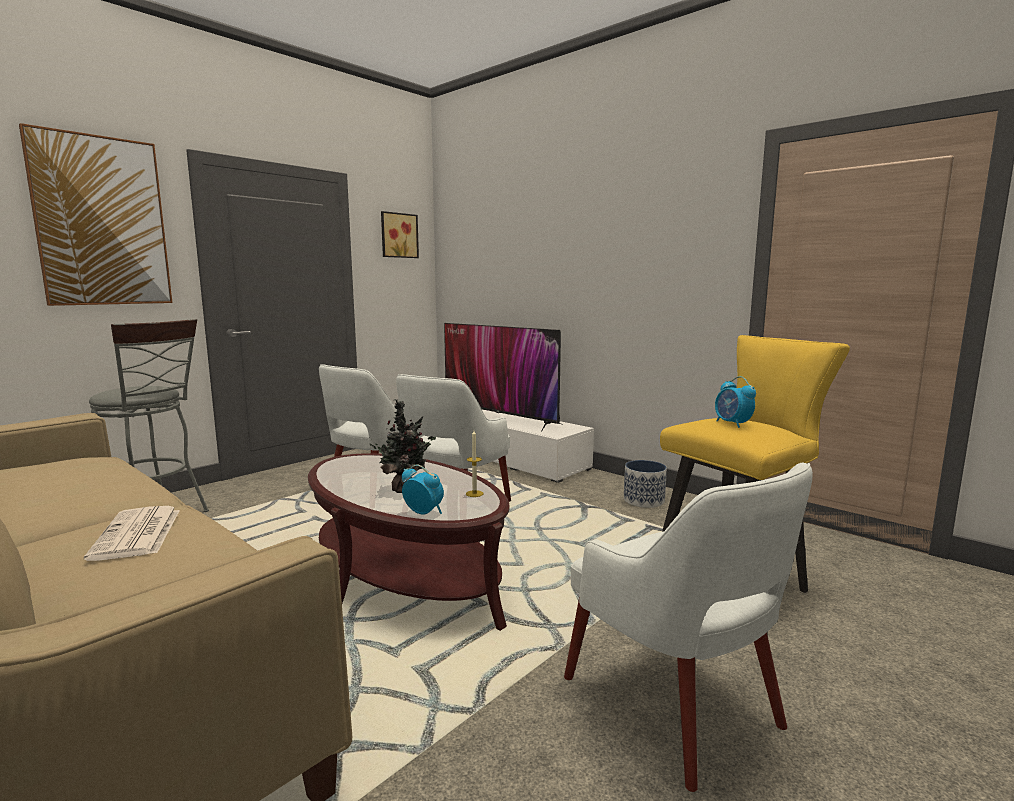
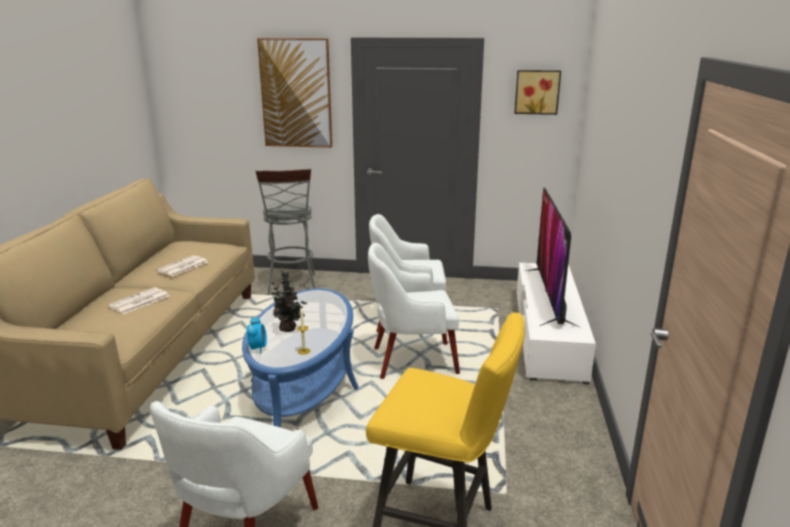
camera: 55 degrees right, 10 degrees up
(90, 486) = (182, 267): none -> newspaper
(405, 577) = (304, 385): brown coffee table -> blue coffee table
(643, 501) = (553, 435): planter -> none
(732, 424) = (422, 390): alarm clock -> none

